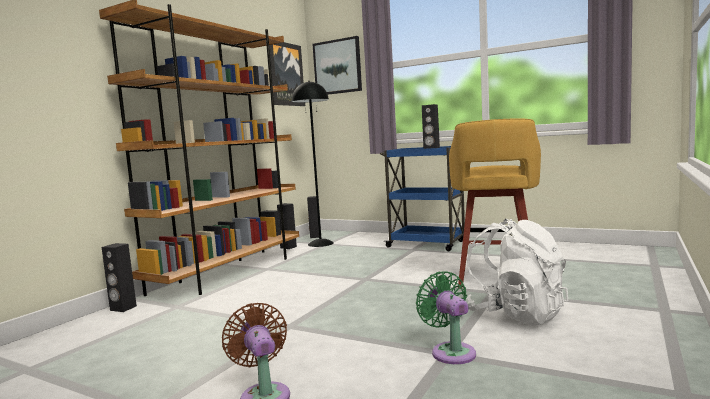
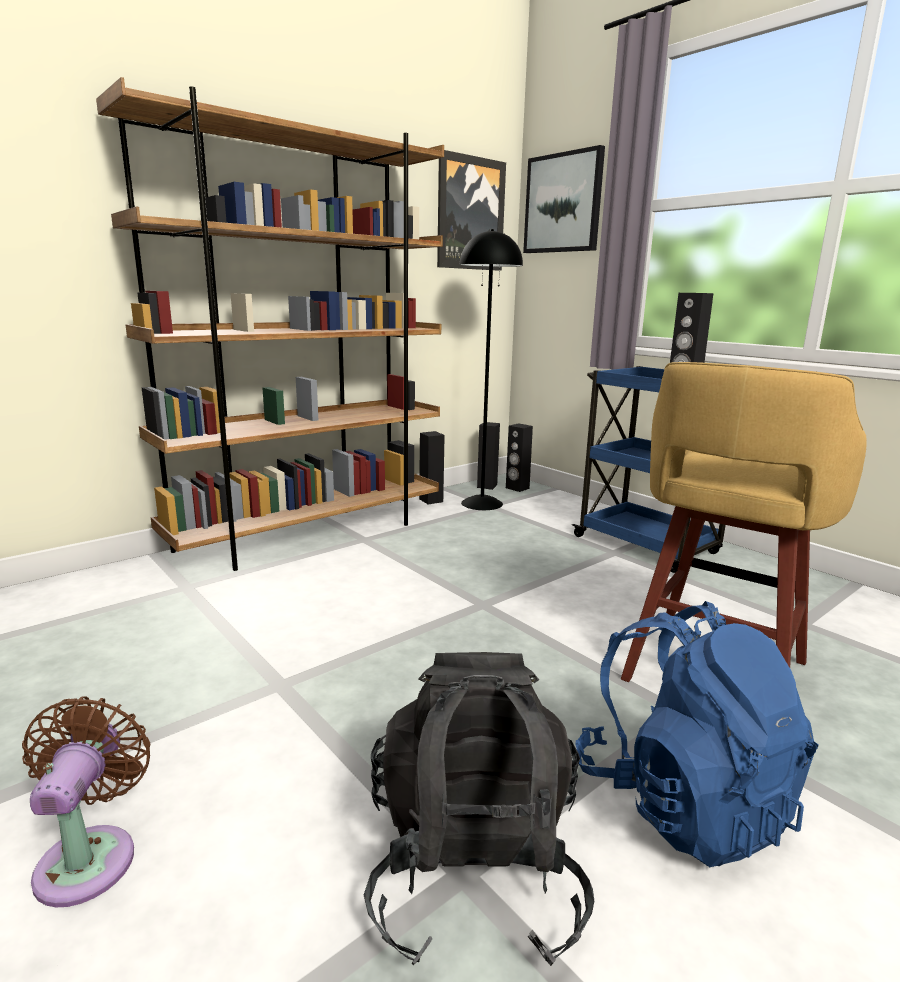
camera: 20 degrees right, 10 degrees up
(123, 308) = (126, 570): black speaker -> black speaker (517, 488)
(451, 351) = (473, 871): green fan -> black backpack
(515, 314) = (682, 801): white backpack -> blue backpack

